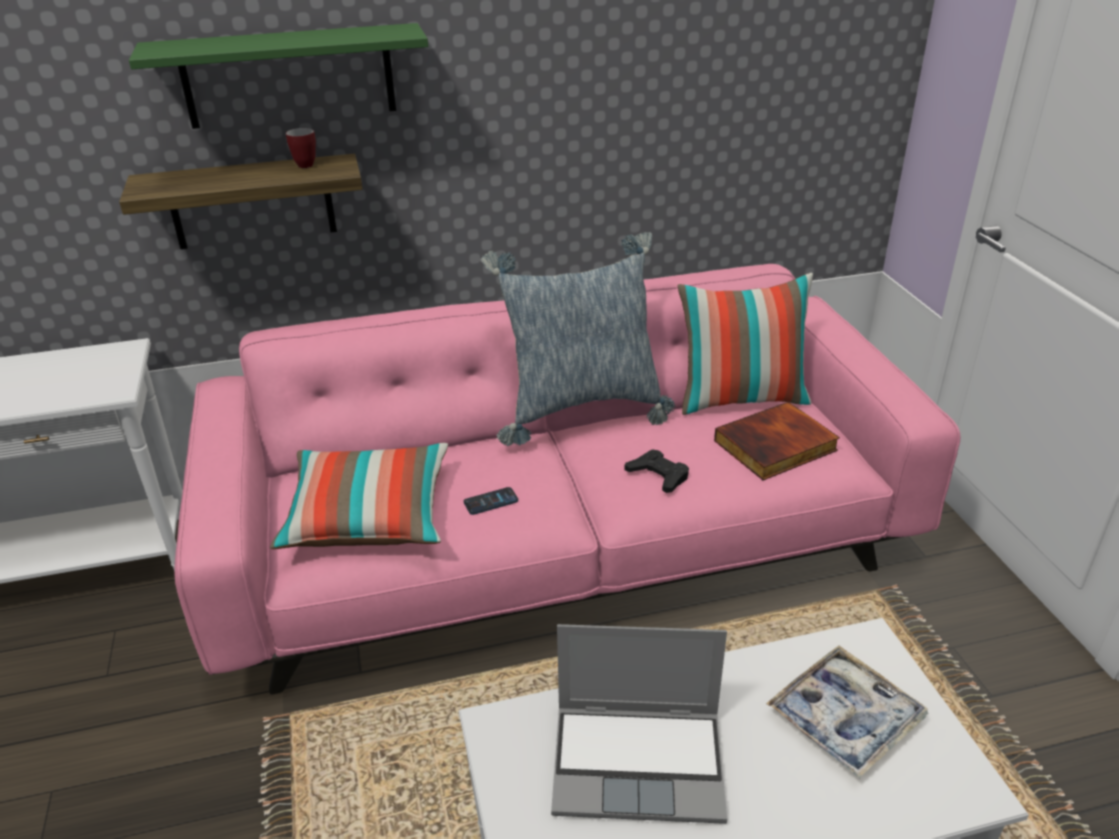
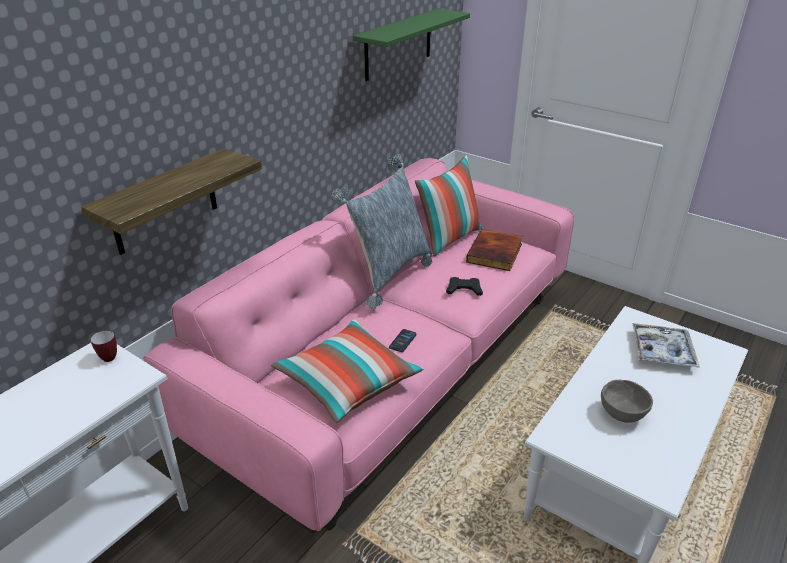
camera: 40 degrees left, 0 degrees up
(289, 76) = (183, 101): green shelf -> green shelf (398, 44)
(305, 164) = (206, 163): mug -> mug (107, 357)
(640, 762) = (622, 413): laptop -> grey bowl

